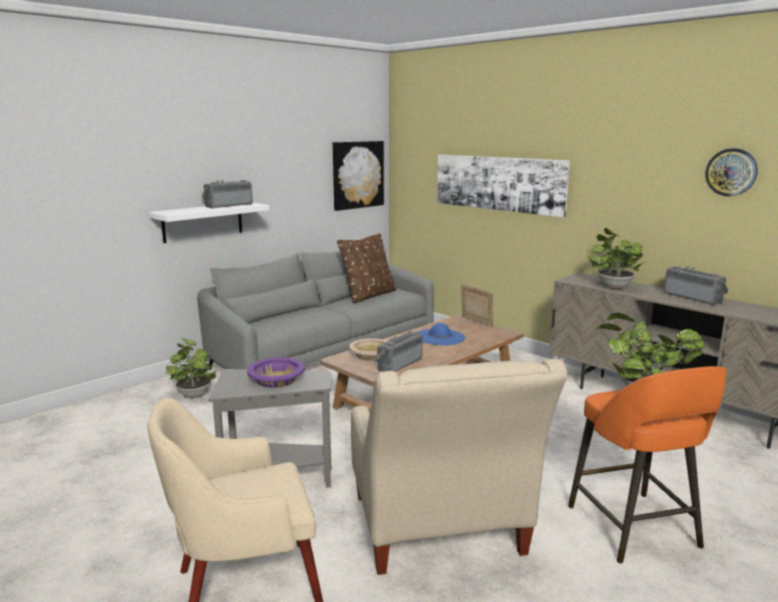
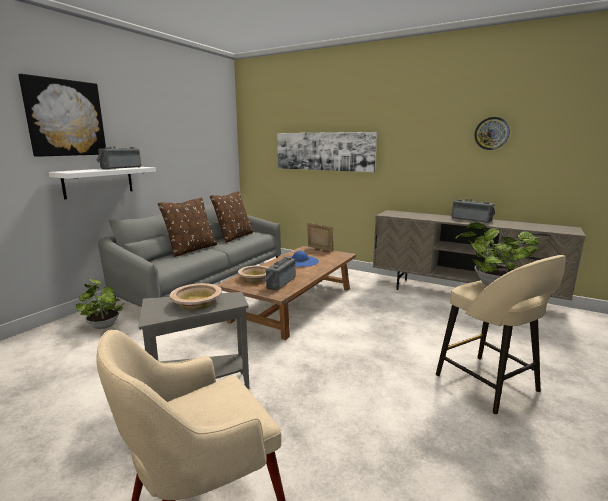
camera: 15 degrees left, 0 degrees up
(276, 379) = (197, 302): purple bowl -> beige bowl
(307, 310) = (191, 249): none -> brown pillow
(357, 174) = (217, 149): picture -> picture (65, 118)
(440, 533) = (355, 414): beige armchair -> none
(612, 286) = (416, 216): potted plant -> none
(634, 529) = (489, 384): orange stool -> beige stool

